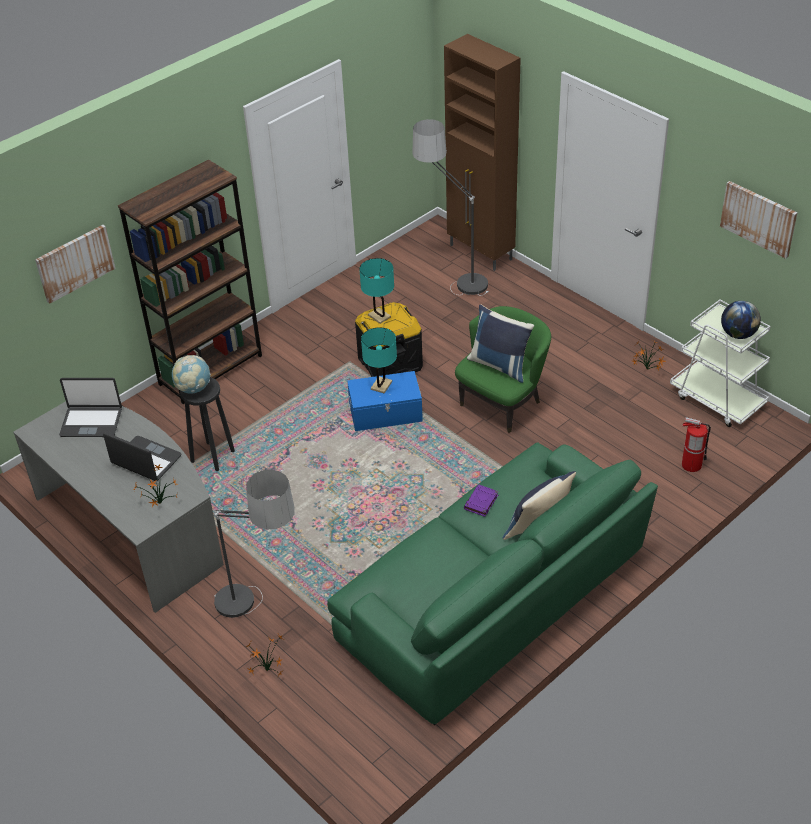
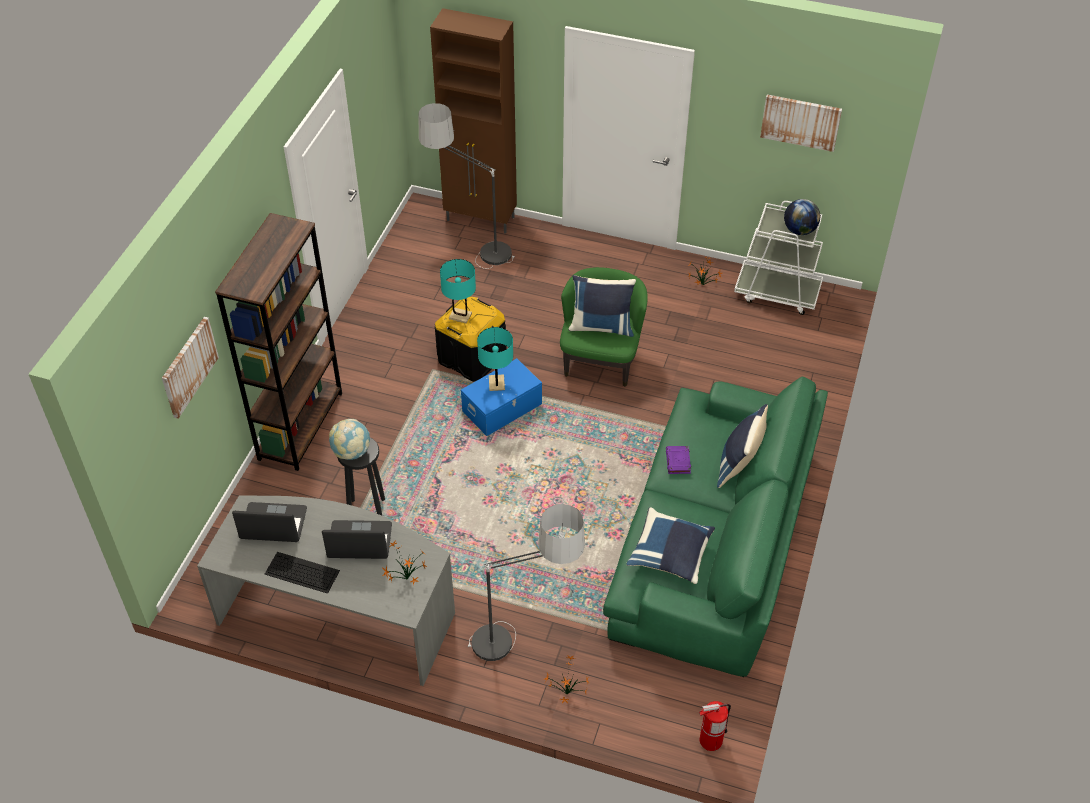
camera: 30 degrees left, 5 degrees up
(84, 466) = (301, 572): none -> keyboard
(91, 422) = (273, 524): laptop -> laptop turned 150 degrees counterclockwise
(414, 579) = (670, 555): none -> blue pillow
(691, 465) = (795, 360): fire extinguisher -> fire extinguisher (710, 740)

